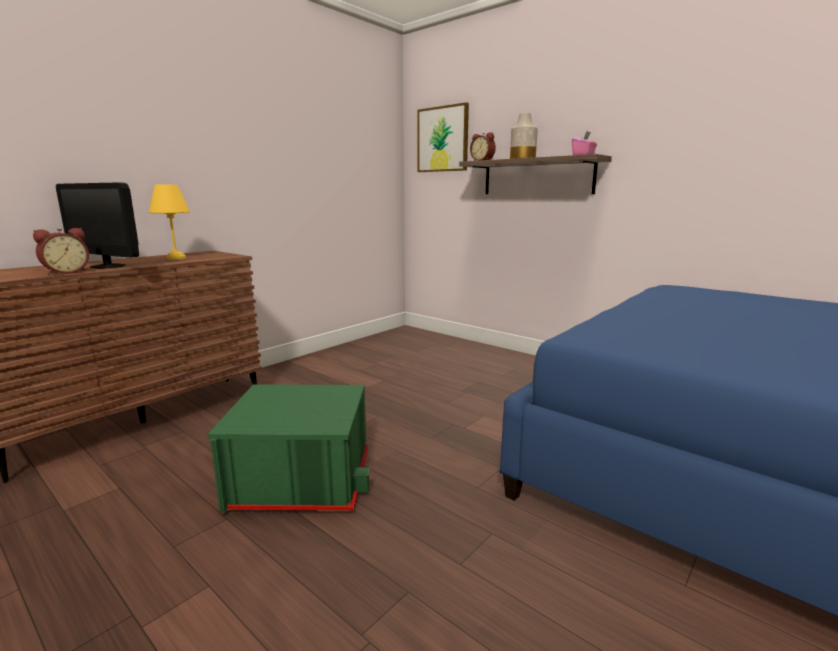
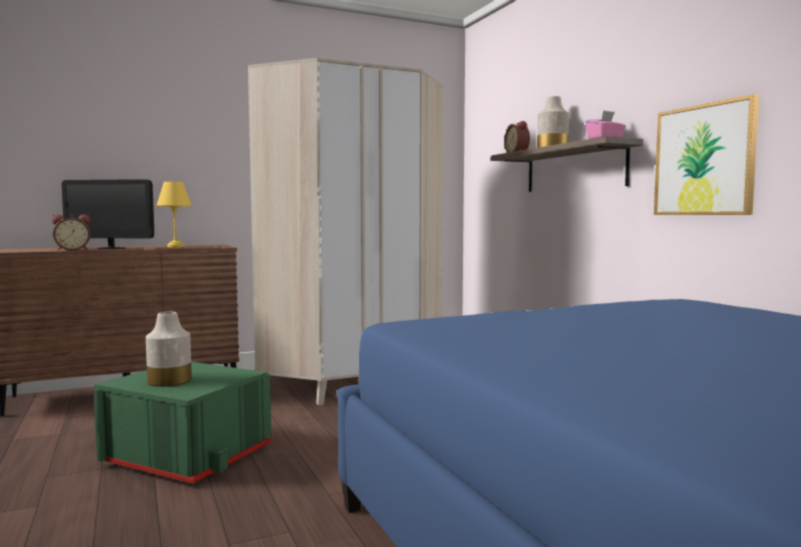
camera: 25 degrees right, 10 degrees down
(108, 266) = (111, 248): monitor -> monitor turned 45 degrees counterclockwise
(287, 412) = (170, 380): none -> beige vase
(357, 371) = (351, 382): none -> beige wardrobe
(443, 139) = (494, 133): picture -> picture (704, 160)

